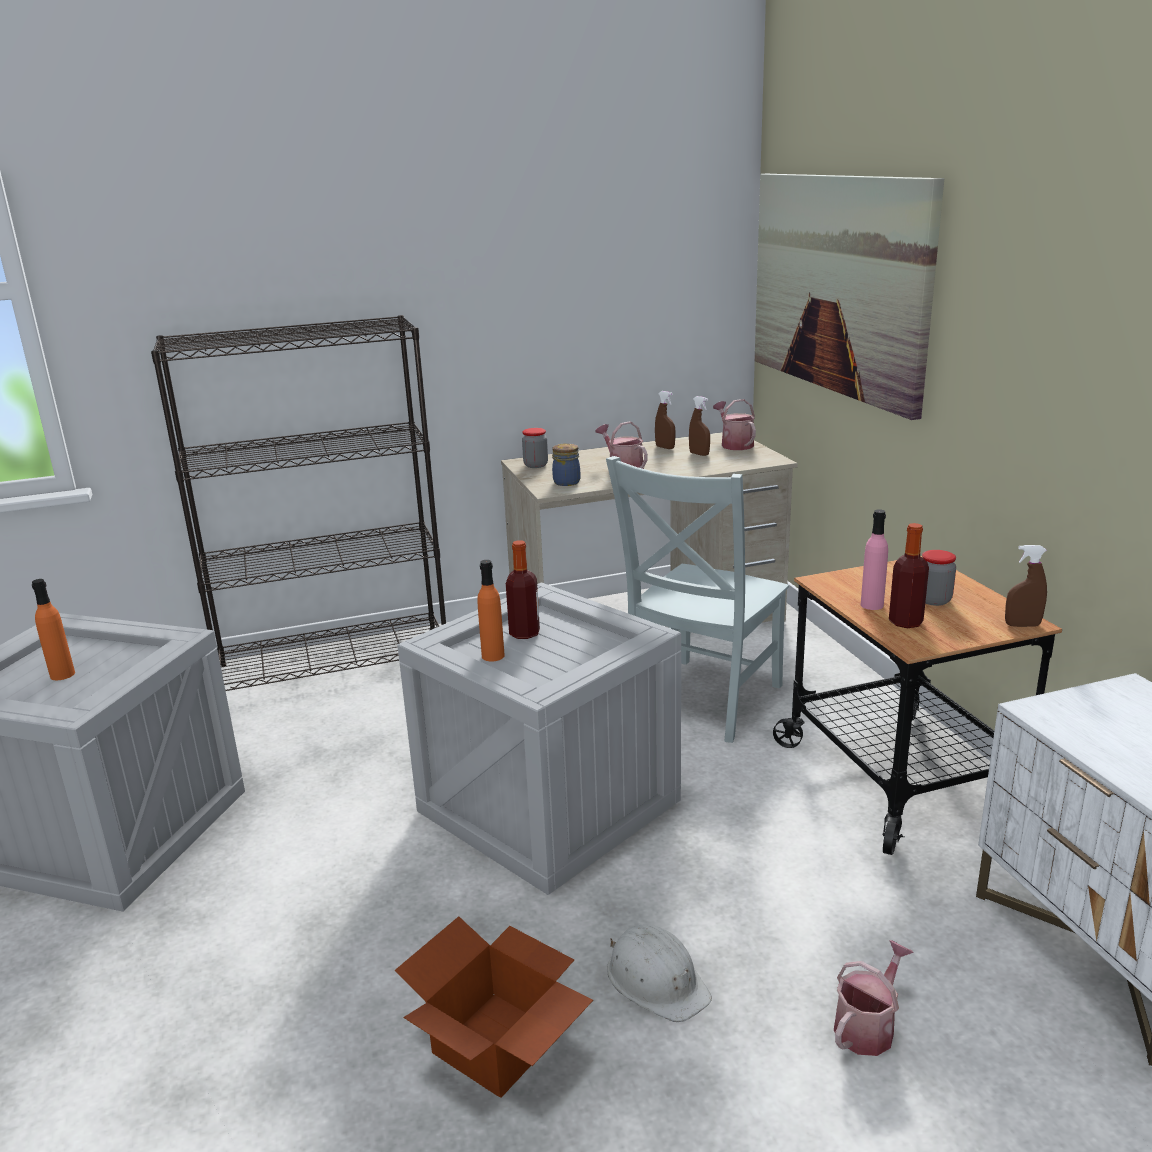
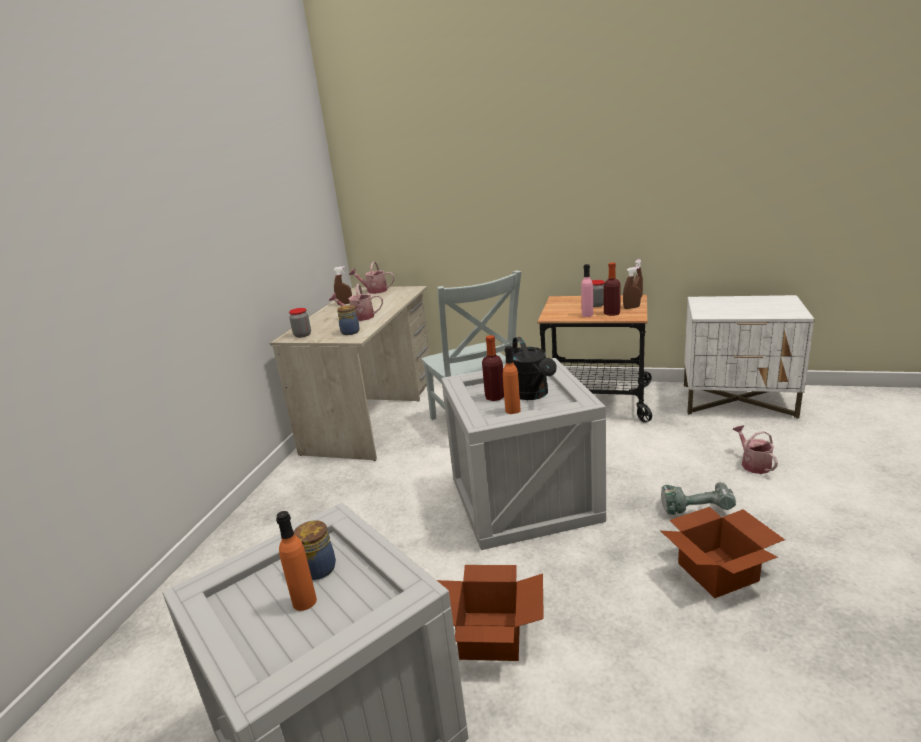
camera: 55 degrees left, 0 degrees up
(110, 662) = (317, 569): none -> jar
(272, 872) = (488, 635): none -> cardboard box
(336, 663) = (242, 545): black bookcase -> none
(552, 655) = (532, 394): none -> black watering can
(656, 980) = (695, 507): white hard hat -> power drill
(699, 454) = (372, 299): brown spray bottle -> brown spray bottle (631, 307)
(838, 284) = (426, 178): picture -> none

